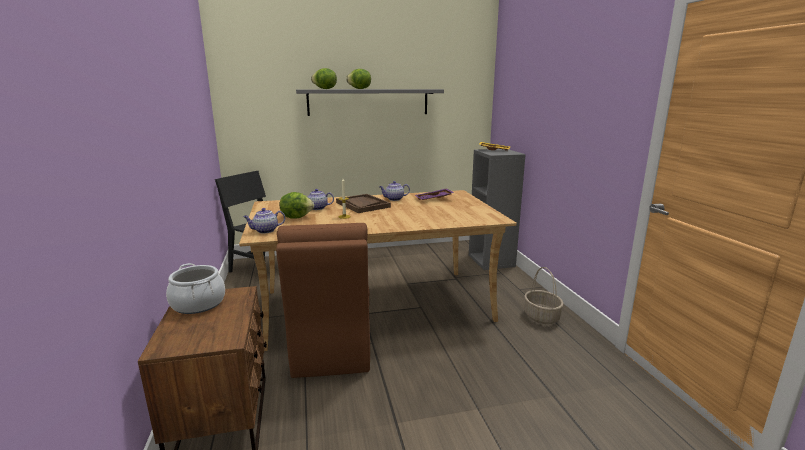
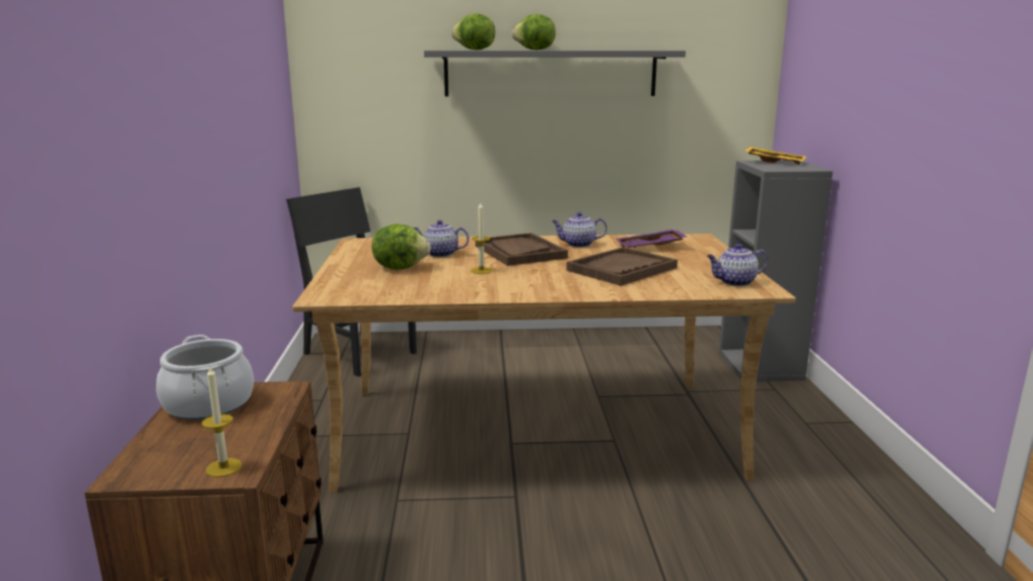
camera: 10 degrees right, 0 degrees up
(220, 339) = (224, 467): none -> candle
(265, 231) = (341, 288): teapot -> teapot (735, 282)
(331, 349) = (443, 500): brown chair -> none
(422, 212) = (622, 269): none -> brown tray
(541, 317) = (840, 478): basket -> none

